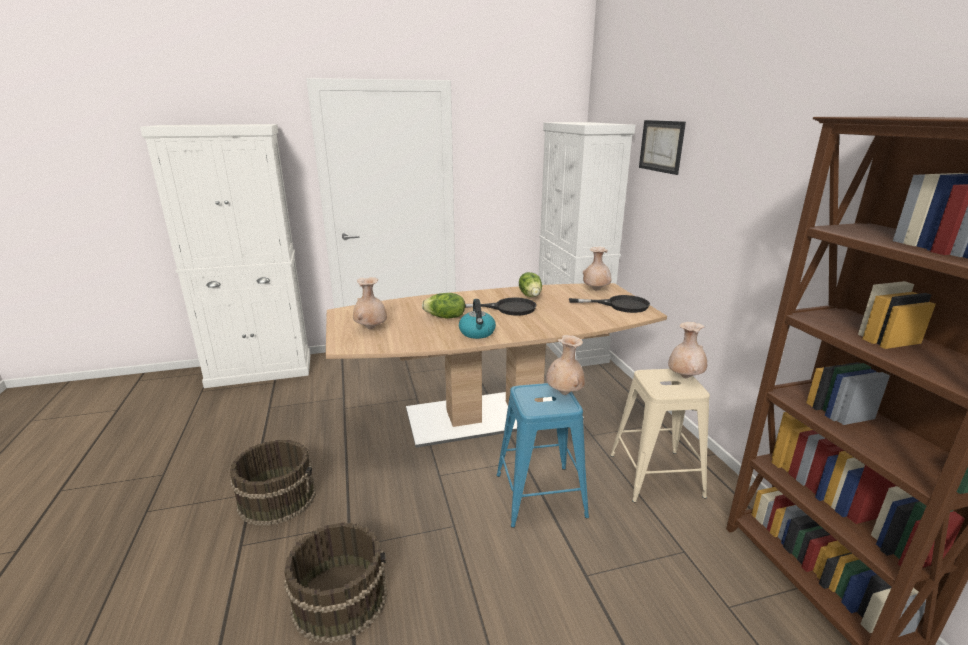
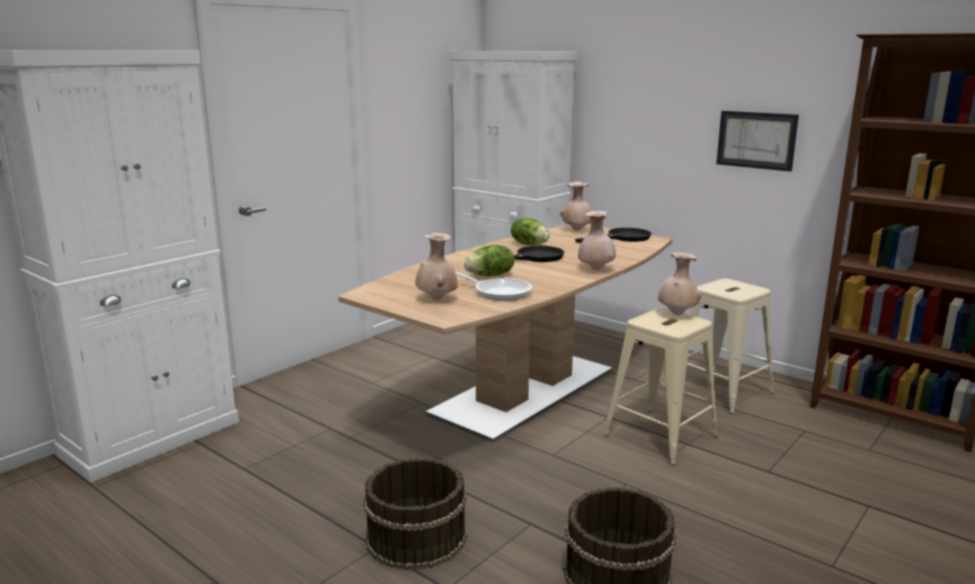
camera: 35 degrees left, 5 degrees down
(420, 333) = (498, 292): none -> frying pan
(477, 333) = (551, 280): kettle -> none
(540, 495) = (660, 435): blue stool -> beige stool
(661, 146) = (618, 71): picture -> picture (756, 140)
(685, 377) = (736, 283): beige vase -> beige vase (595, 269)

